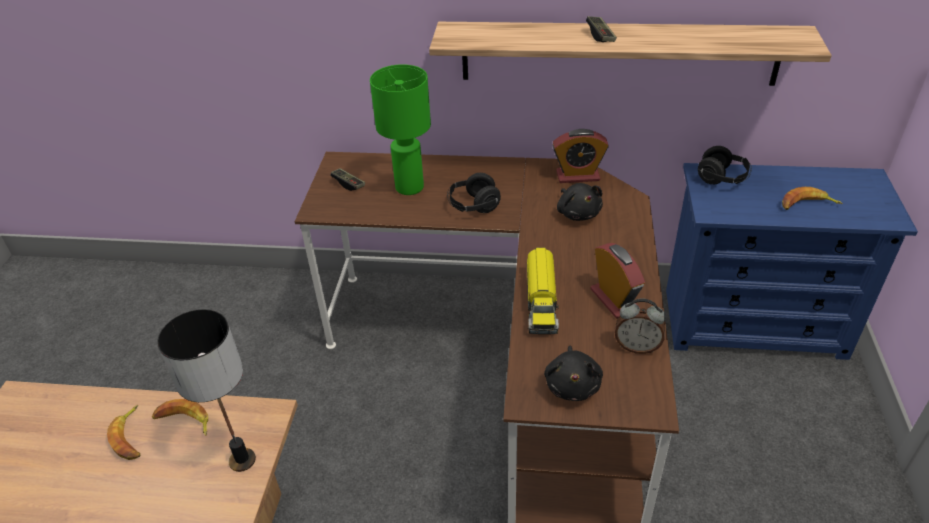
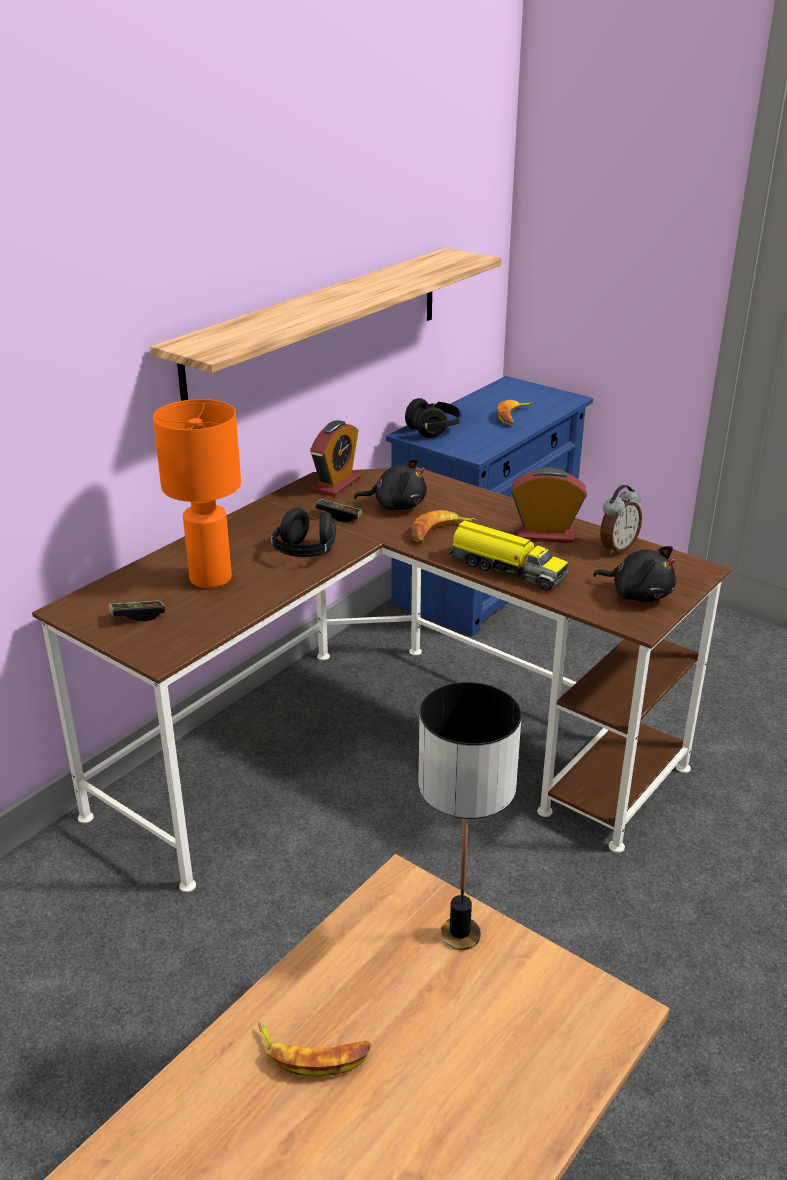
camera: 60 degrees left, 10 degrees down
(184, 421) = (336, 979): banana -> banana (440, 532)
(408, 187) = (209, 579): green table lamp -> orange table lamp
(600, 35) = (328, 301): game controller -> game controller (339, 516)

